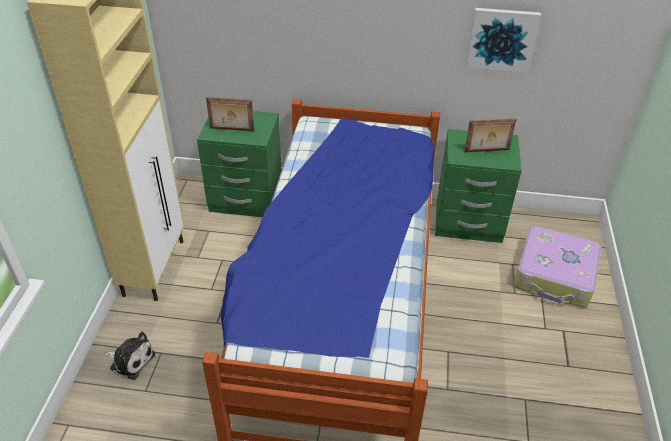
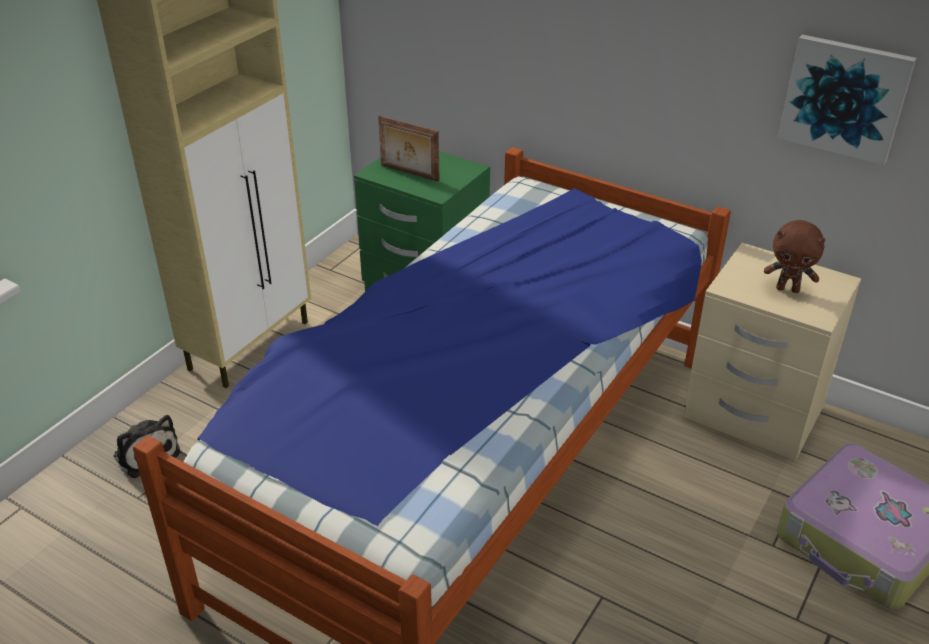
camera: 25 degrees right, 5 degrees down
(468, 223) = (752, 414): green nightstand -> beige nightstand
(486, 151) = (788, 289): picture frame -> brown plush toy

